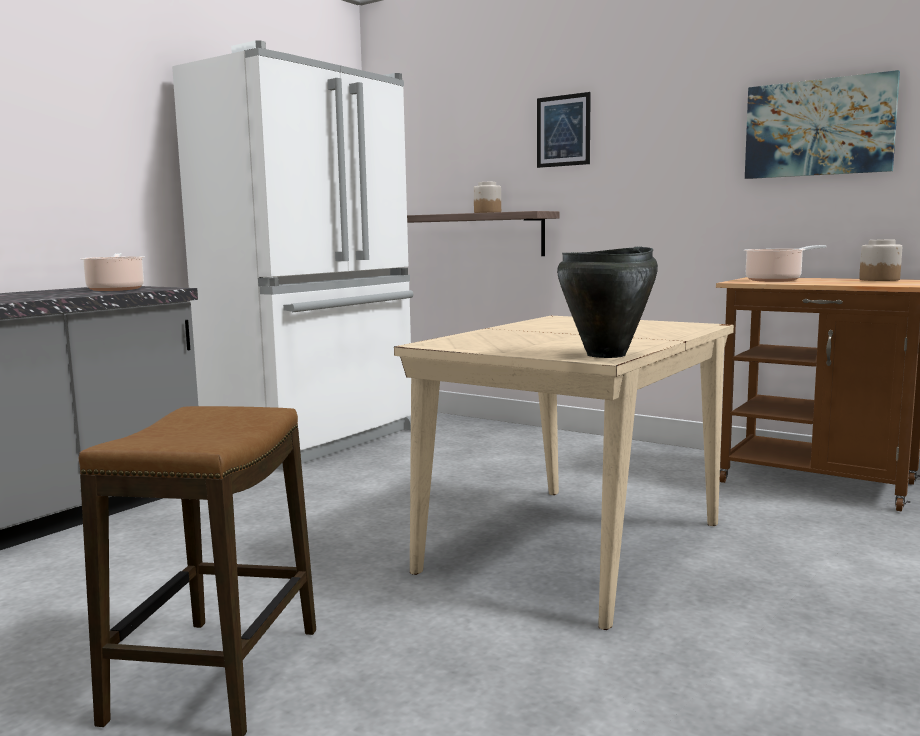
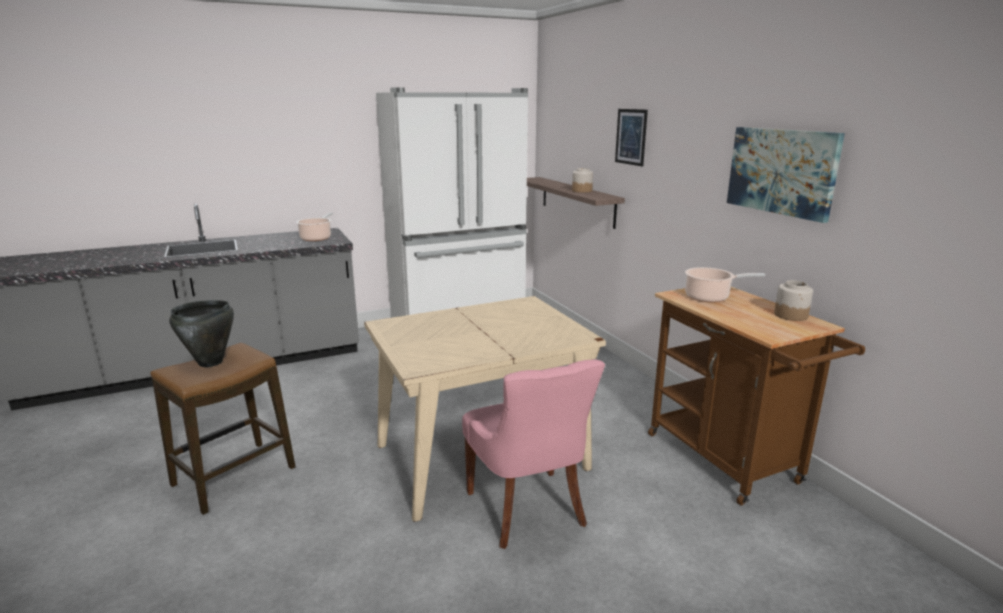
camera: 30 degrees right, 10 degrees up
(607, 355) = (427, 365): black cooking pot -> black cooking pot (211, 362)
(719, 575) = (527, 510): none -> pink chair

